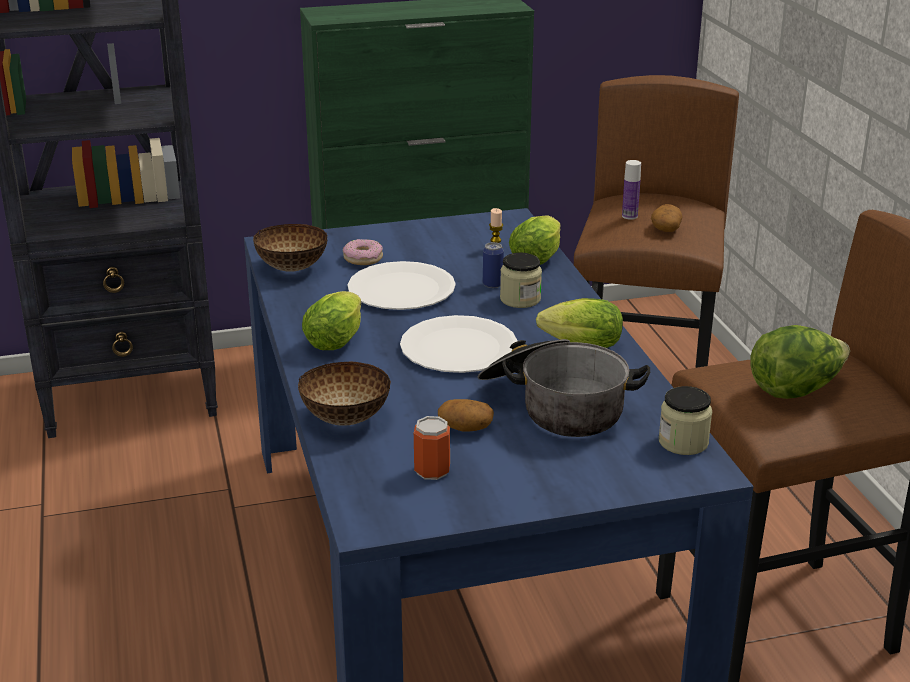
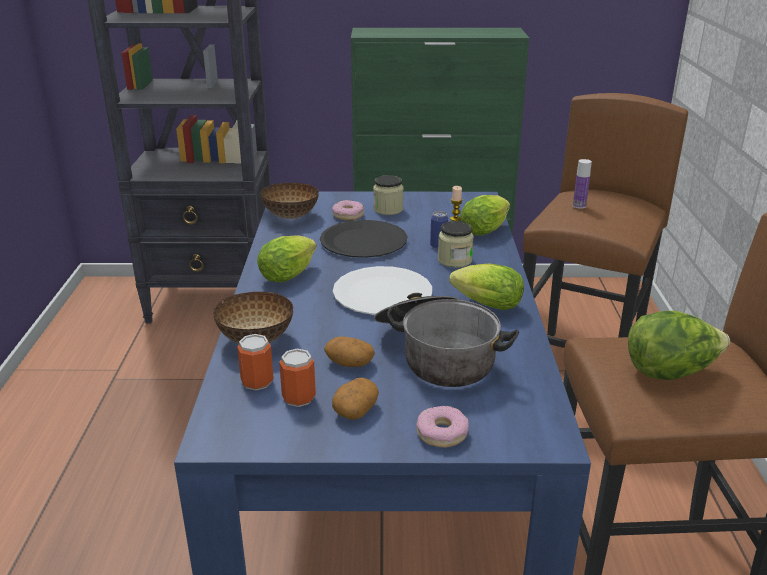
camera: 15 degrees right, 0 degrees up
(376, 462) = (257, 382): none -> can
(401, 289) = (363, 241): white plate -> black plate
(599, 481) = (441, 433): none -> donut
(665, 228) = (605, 218): potato -> potato (355, 409)
(683, 442) = (539, 407): jar -> jar (388, 209)

